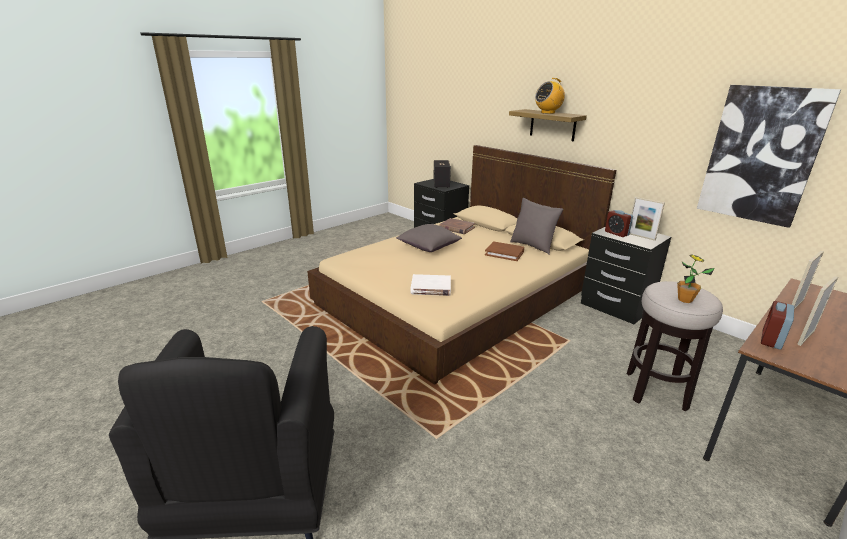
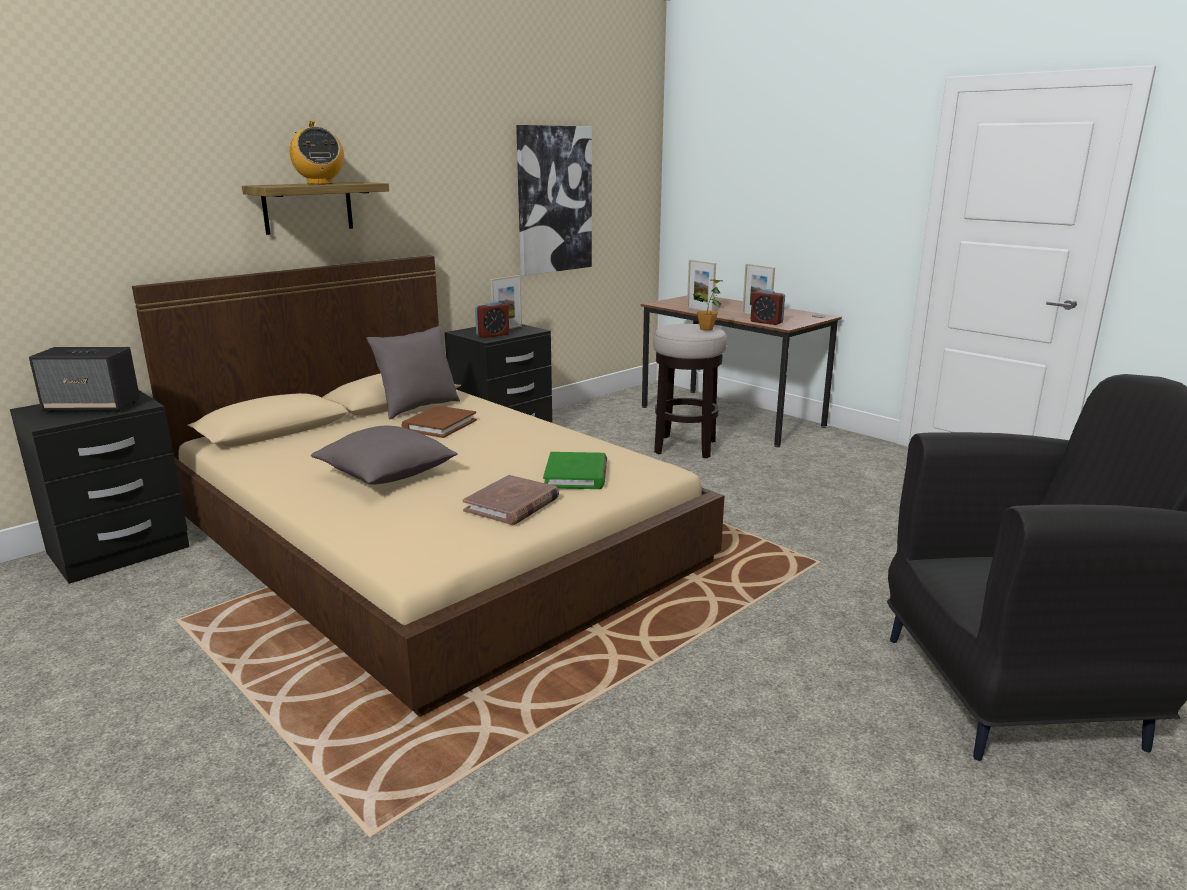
camera: 90 degrees left, 5 degrees down
(431, 287) = (576, 475): white book -> green book
(456, 228) = (285, 452): brown book -> brown book (512, 504)

